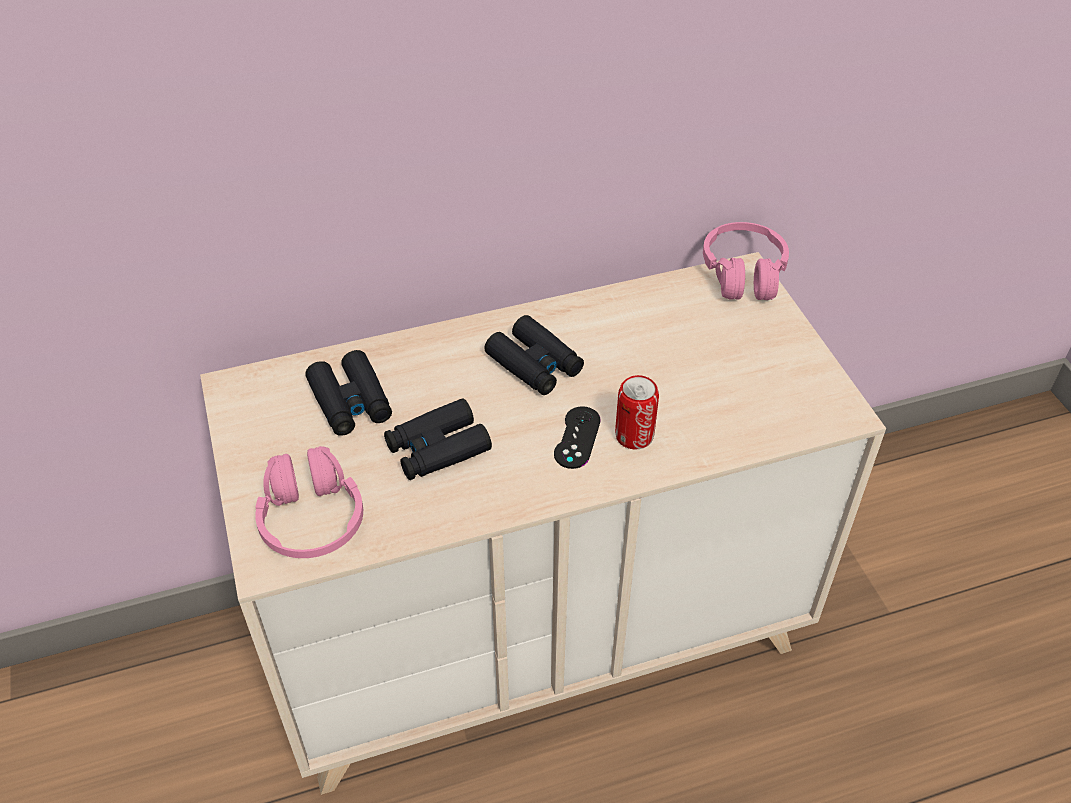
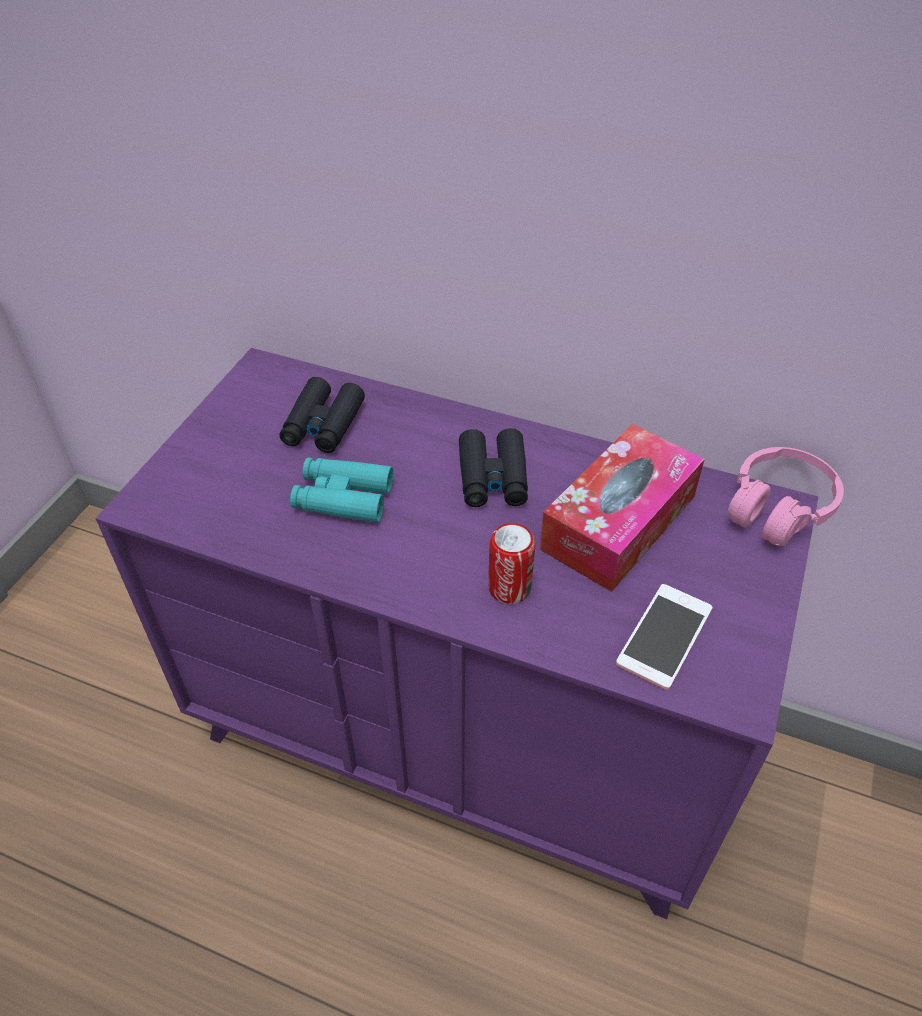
camera: 40 degrees right, 0 degrees up
(312, 518) = (201, 493): pink headphones -> none
(437, 448) = (343, 497): black binoculars -> turquoise binoculars
(537, 632) = (463, 737): beige dresser -> purple dresser
(577, 437) = (459, 558): black game controller -> none
(656, 344) = (619, 522): none -> tissue box
(763, 403) = (664, 636): none -> phone

